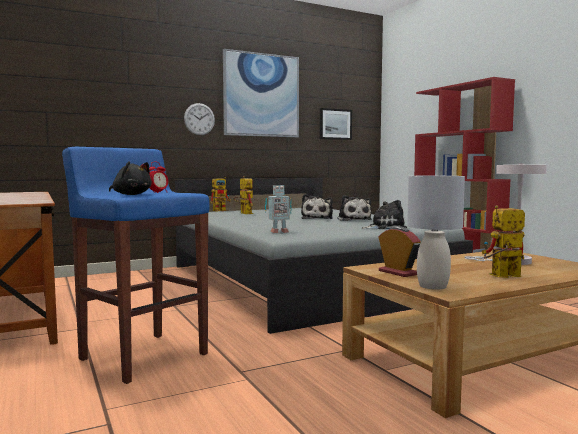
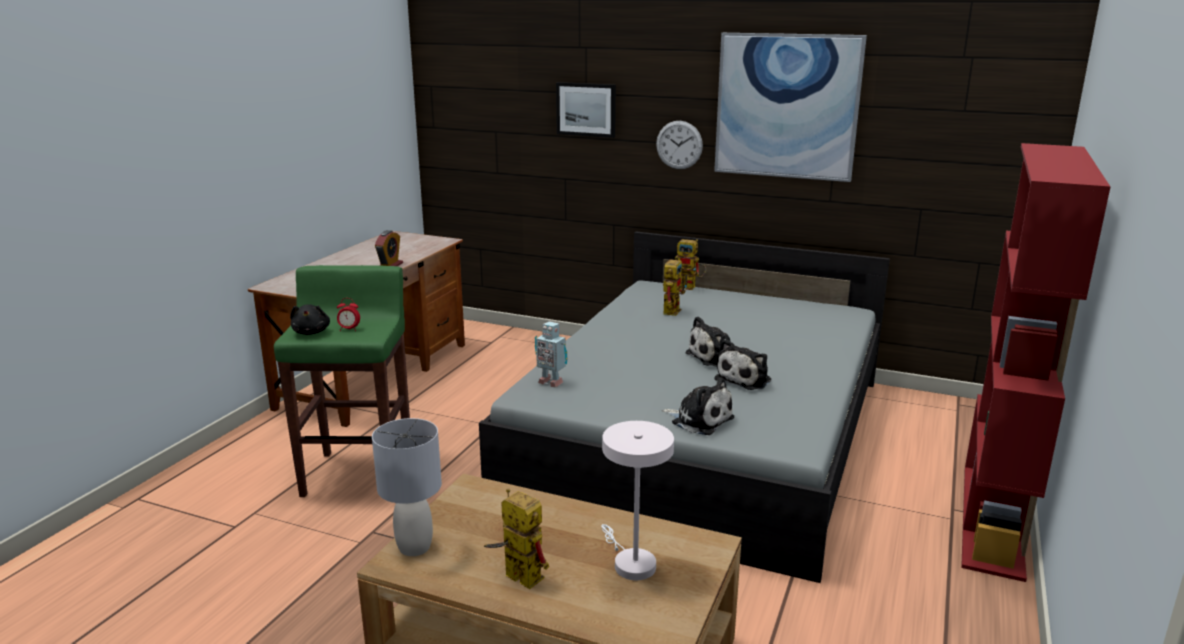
camera: 50 degrees right, 15 degrees up
(143, 356) = (359, 474): blue stool -> green stool
(335, 124) = (941, 160): picture -> picture (586, 109)
(398, 272) = (464, 510): alarm clock -> alarm clock (389, 266)

